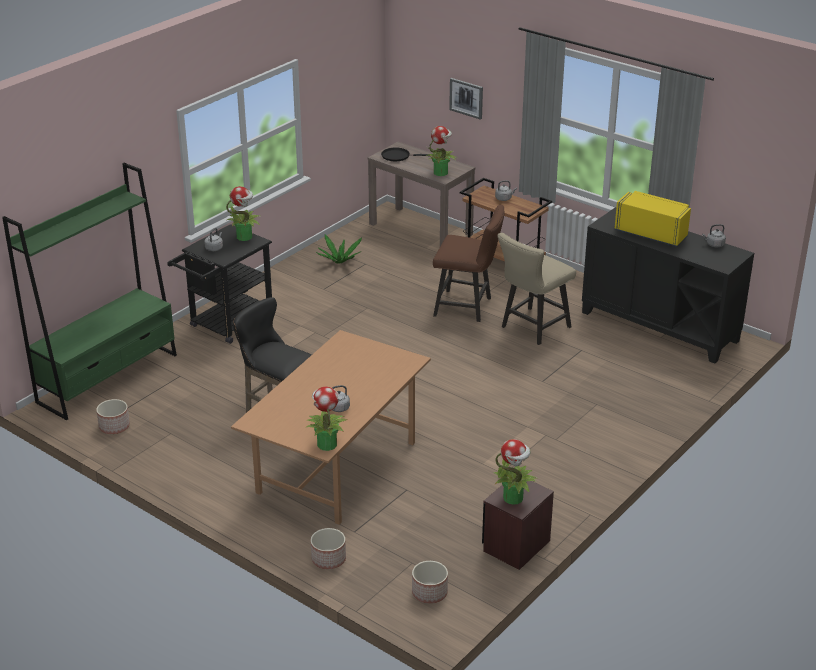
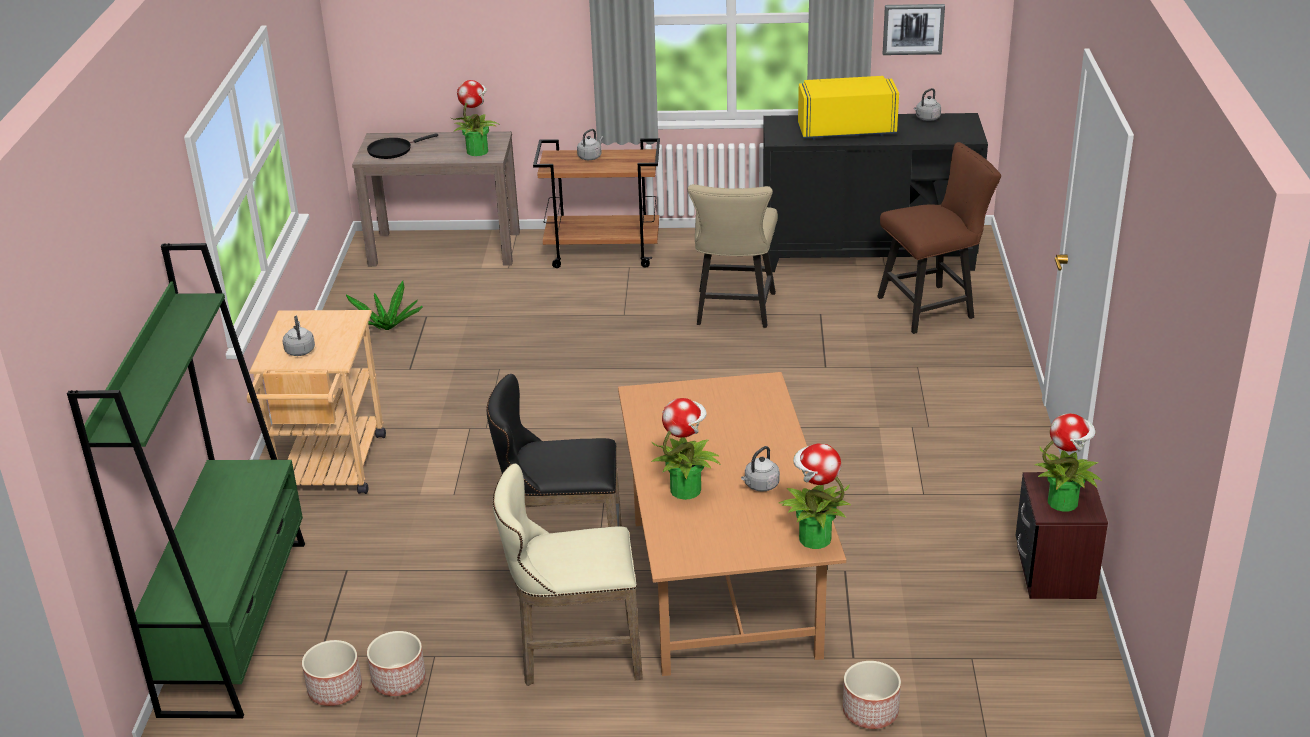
camera: 35 degrees left, 0 degrees up
(226, 325) = (329, 471): black cart -> beige cart
(228, 464) = (573, 656): none -> beige stool
(245, 237) = (325, 318): potted plant -> potted plant (686, 489)
(429, 593) = (1042, 684): planter -> planter (399, 680)
(466, 98) = (481, 32): picture -> picture (913, 29)
(467, 307) = (625, 318): brown chair -> brown chair (932, 307)

